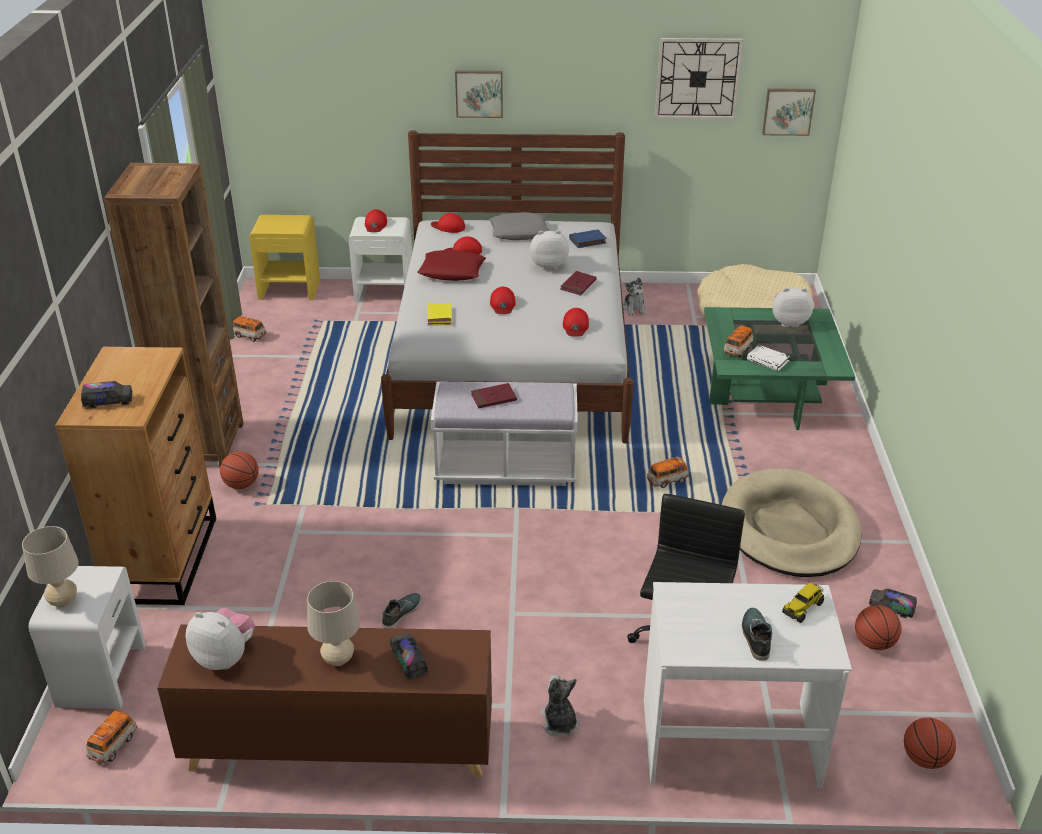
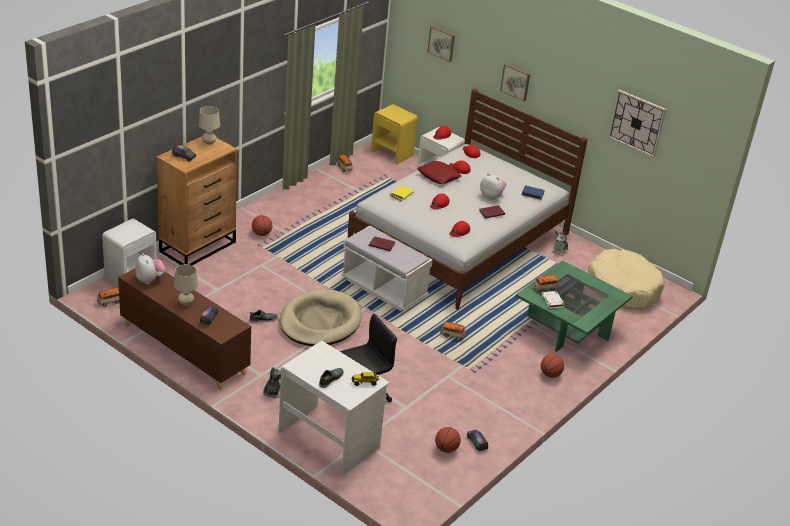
camera: 35 degrees right, 0 degrees up
(63, 601) = (121, 231): beige table lamp -> beige table lamp (209, 143)
(204, 444) = (266, 208): brown bookcase -> none
(519, 232) = (504, 172): grey pillow -> none
(788, 111) = (687, 166): picture -> picture (442, 43)
(789, 322) = (596, 290): plush toy -> none
(789, 529) = (480, 387): beige dog bed -> beige dog bed (320, 322)
(924, 759) = (400, 495): basketball -> basketball (550, 374)

